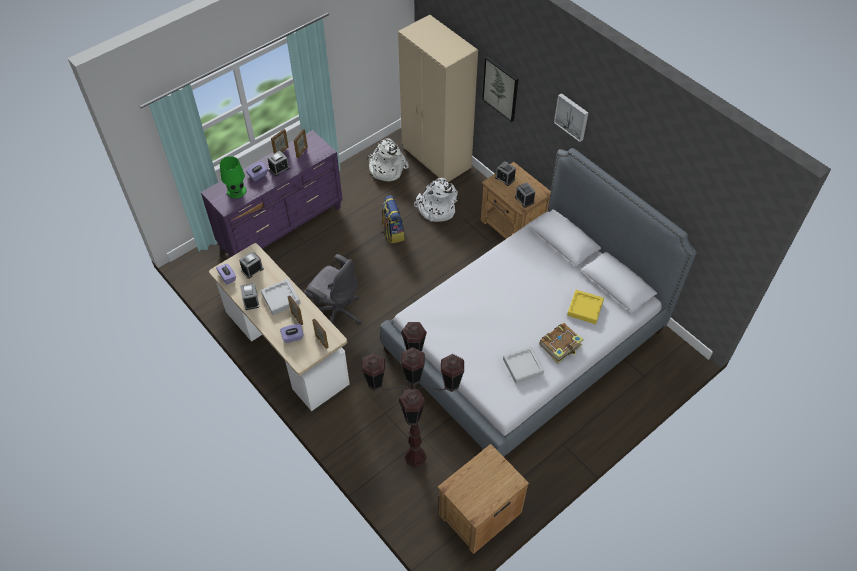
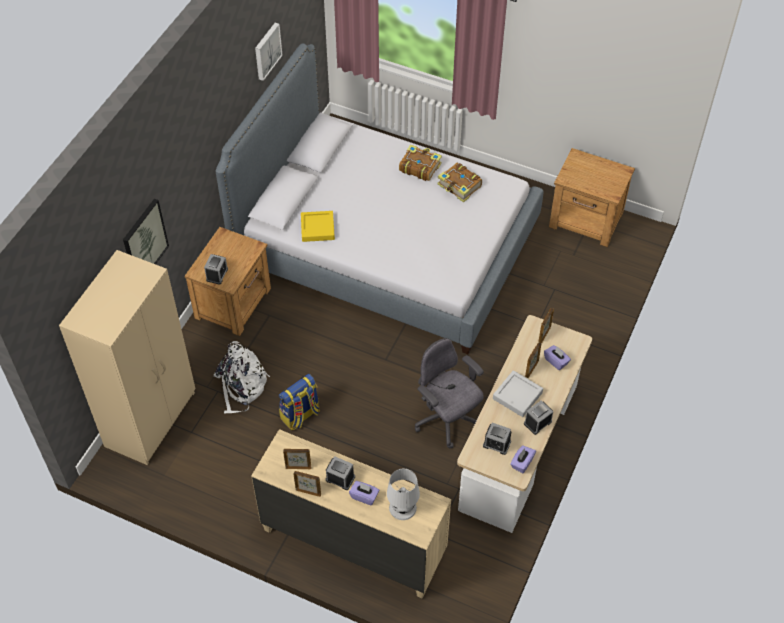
camera: 115 degrees left, 0 degrees up
(236, 191) = (403, 507): green table lamp -> white table lamp
(282, 227) = (353, 541): purple dresser -> beige dresser
(336, 313) = (446, 420): grey office chair -> grey office chair turned 45 degrees counterclockwise
(386, 168) = (194, 469): white backpack -> none
(415, 457) = (566, 284): brown floor lamp -> none
(523, 366) = (459, 186): grey tray -> book
(524, 199) = (243, 247): alarm clock -> none
(572, 116) = (202, 134): picture -> picture (266, 51)
(585, 308) = (364, 162): yellow tray -> yellow tray (317, 228)

